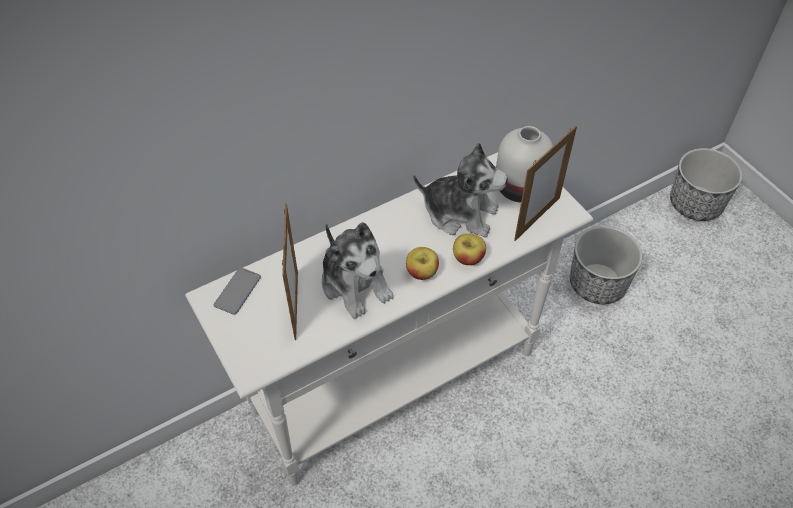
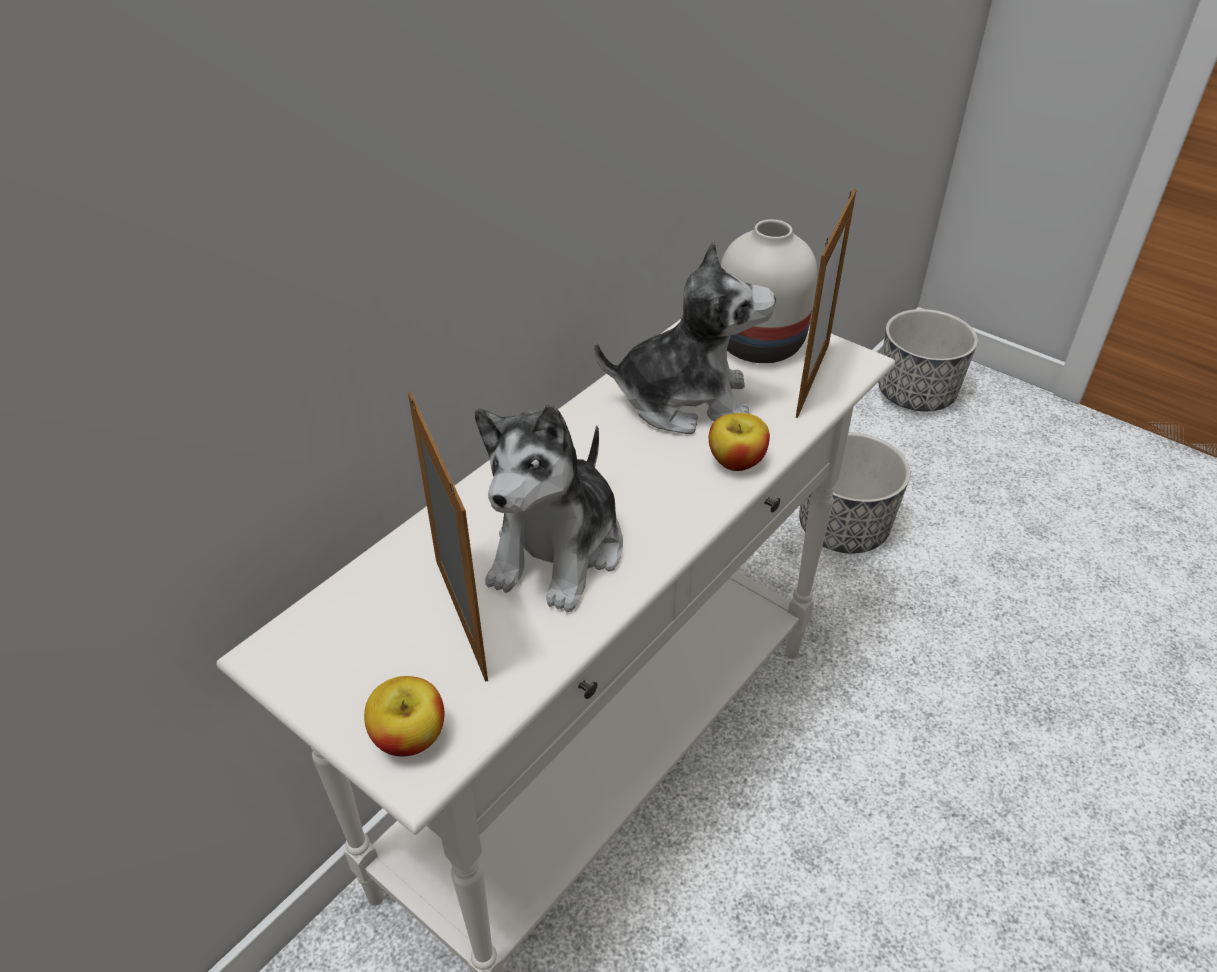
camera: 20 degrees left, 10 degrees down
(237, 291) = (330, 626): phone -> none
(355, 283) = (558, 551): plush toy -> plush toy turned 75 degrees clockwise
(421, 272) = (669, 502): apple -> apple (409, 736)

